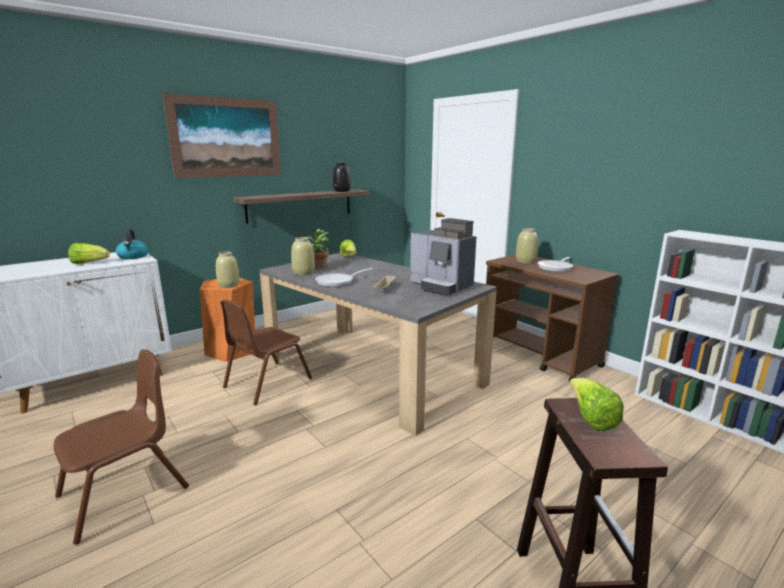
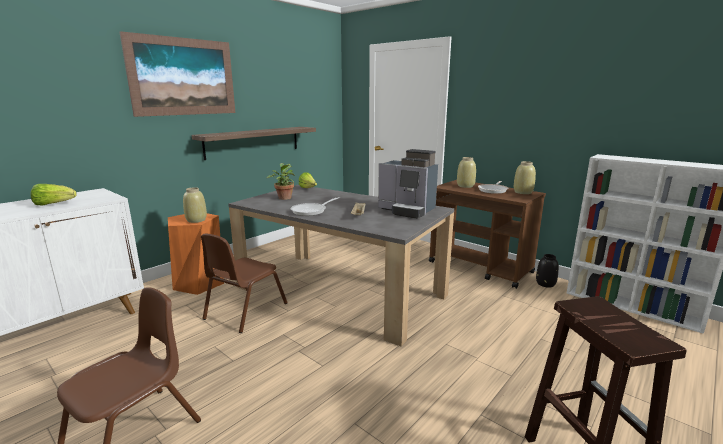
camera: 10 degrees left, 0 degrees up
(133, 256) = (99, 196): kettle -> none
(304, 273) = (274, 204): beige vase -> beige vase (522, 192)
(342, 191) = (291, 128): black vase -> black vase (545, 284)
(591, 418) = (602, 315): lettuce -> none

